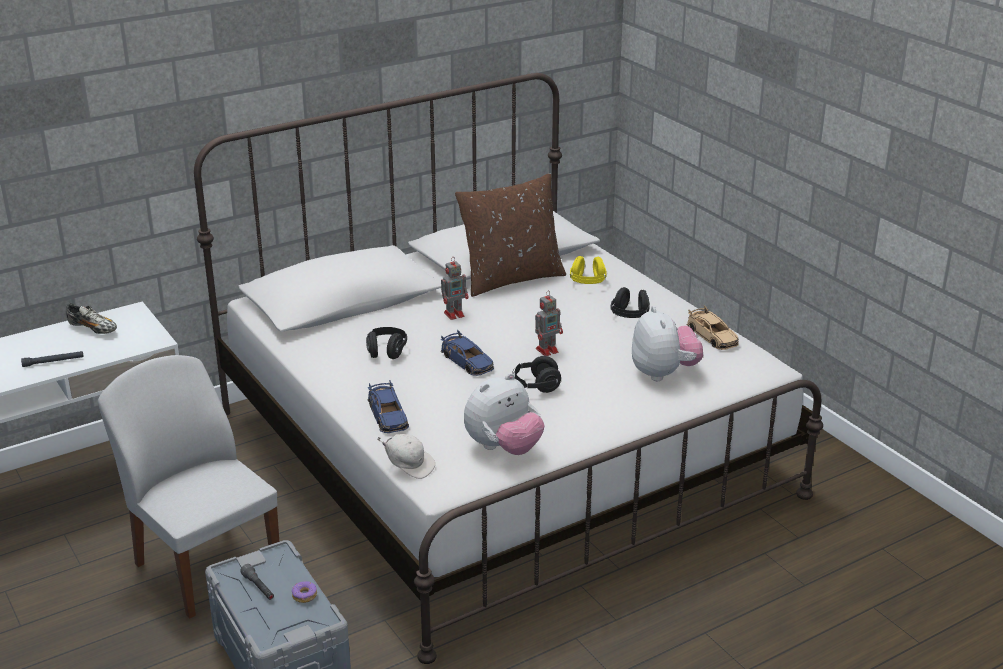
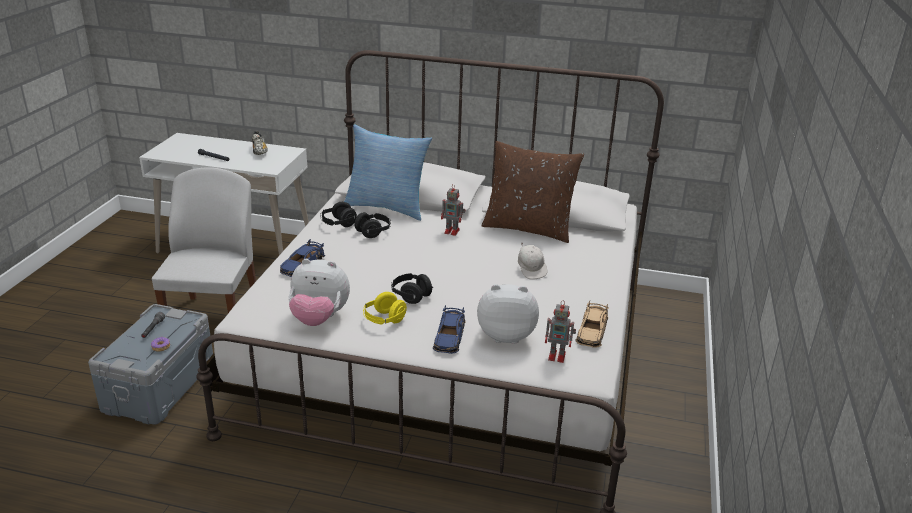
camera: 45 degrees right, 0 degrees up
(347, 322) = (387, 207): none -> pillow
(409, 466) = (256, 297): white cap -> white cap (531, 270)
(467, 362) = (403, 260): blue toy car -> blue toy car (449, 337)
(548, 350) = (463, 279): toy robot -> toy robot (558, 356)
(587, 282) = (574, 254): yellow headphones -> yellow headphones (384, 320)
(630, 316) = (560, 288): black headphones -> black headphones (338, 224)
(663, 373) = (506, 335): plush toy -> plush toy turned 120 degrees counterclockwise

